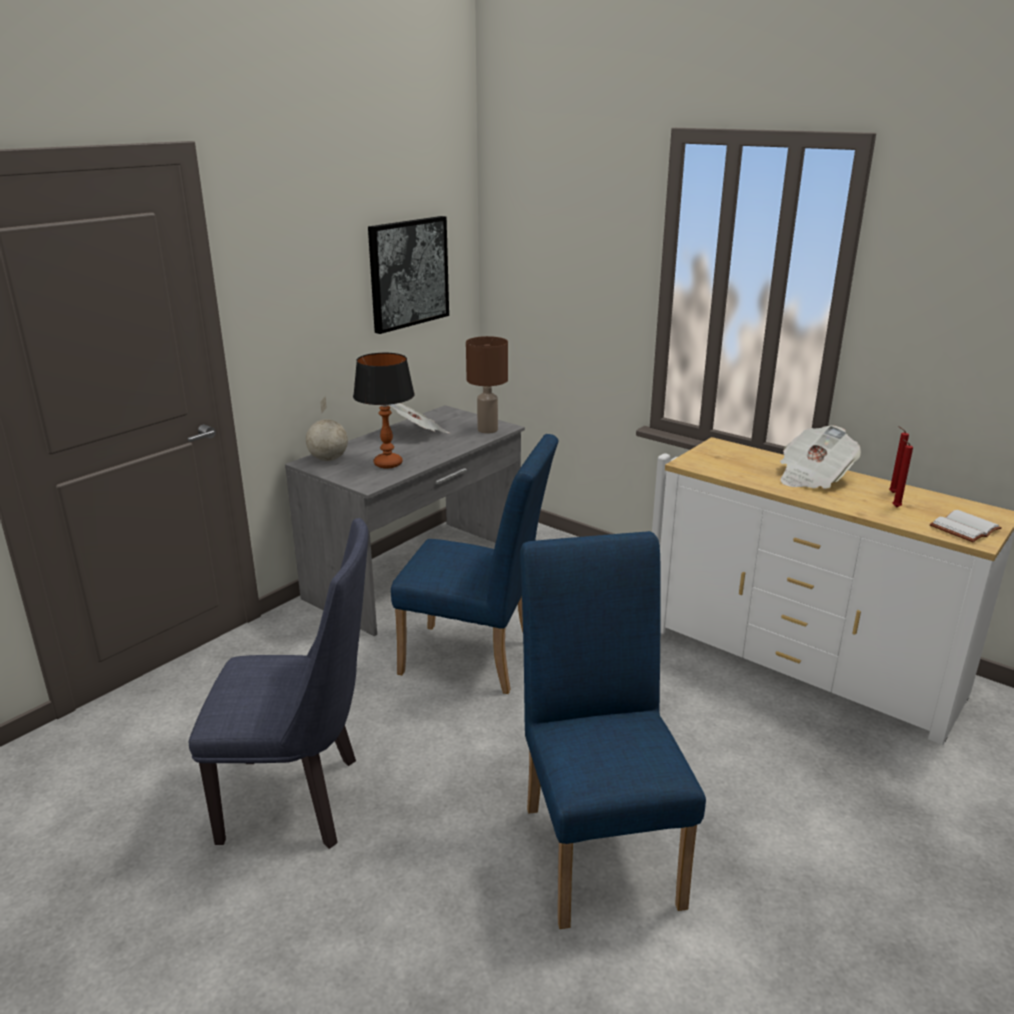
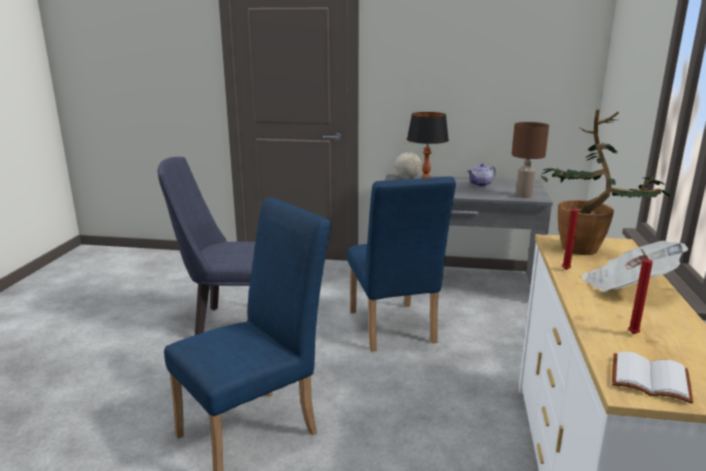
camera: 60 degrees right, 5 degrees down
(303, 799) = (227, 323): blue chair -> blue chair turned 120 degrees clockwise
(408, 273) = (519, 72): picture -> none
(418, 433) = (481, 184): newspaper -> teapot
(727, 461) = (589, 251): none -> potted plant
(891, 492) = (669, 328): red candle -> red candle (565, 269)

